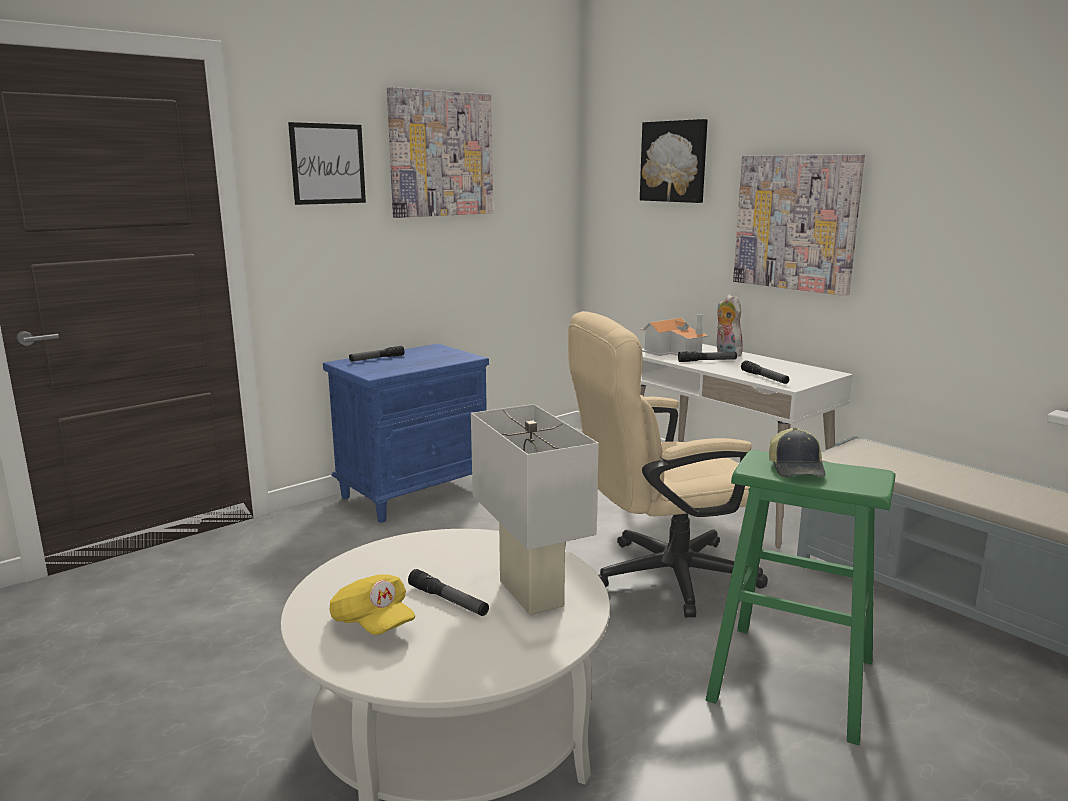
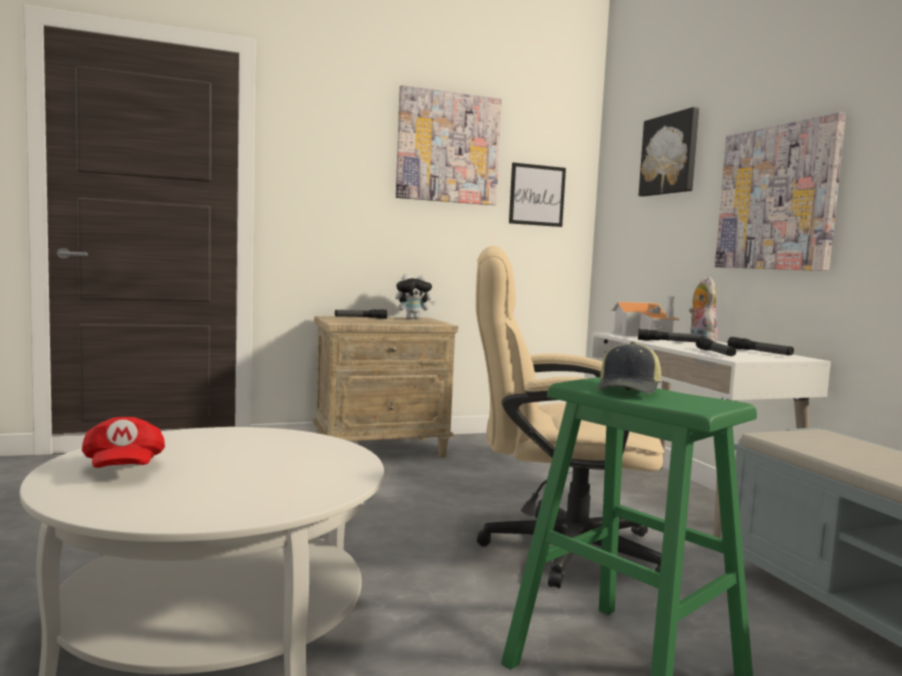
camera: 20 degrees right, 10 degrees down
(328, 164) = (338, 145): picture -> picture (537, 195)
(372, 624) = (123, 469): yellow cap -> red cap
(414, 493) = (381, 449): blue nightstand -> beige nightstand
(428, 350) = (413, 319): none -> plush toy
(448, 600) = (212, 468): flashlight -> flashlight (759, 352)
(531, 593) = (294, 477): white table lamp -> none

